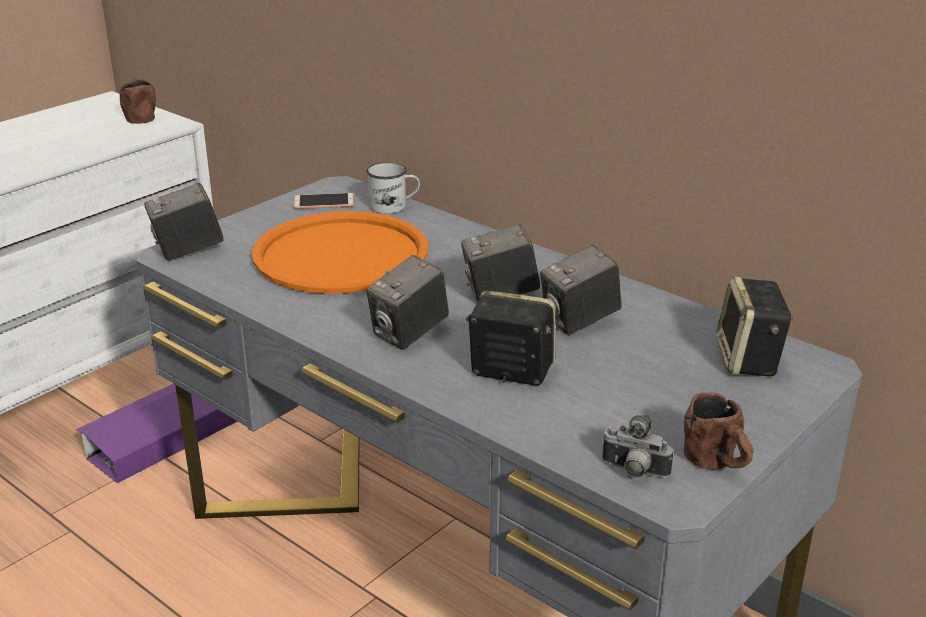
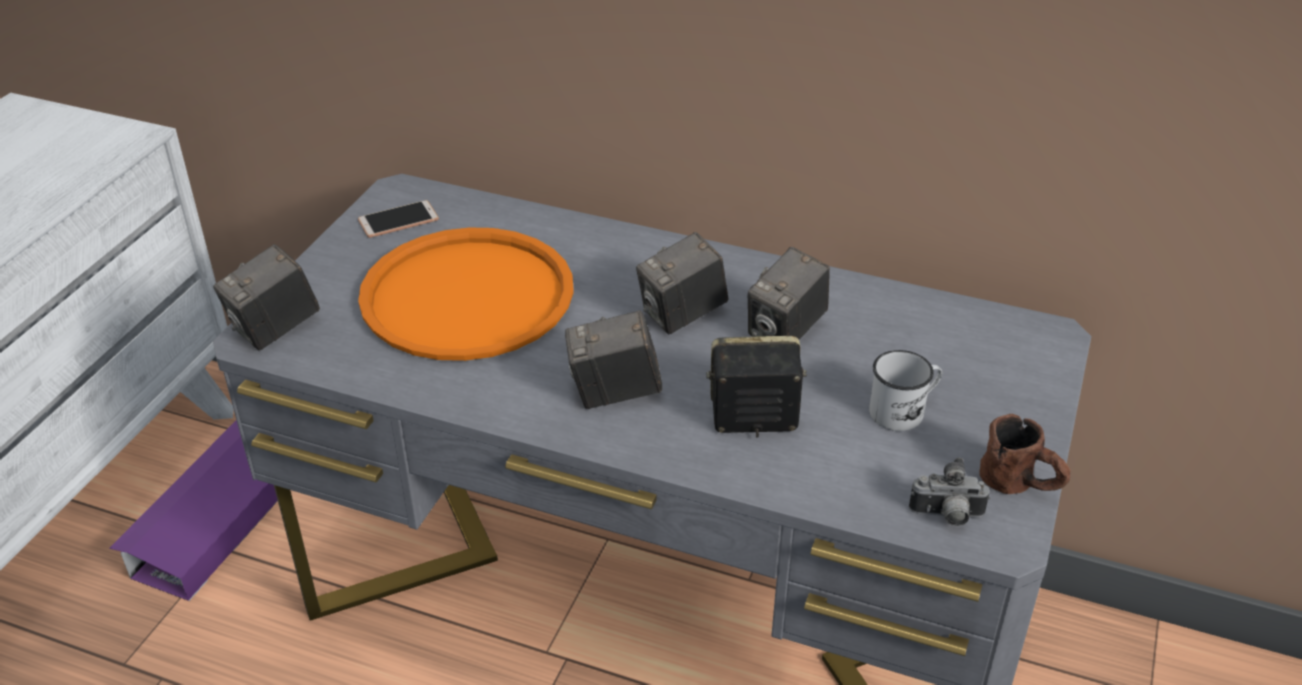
camera: 20 degrees left, 10 degrees up
(139, 116) = (79, 130): brown mug -> none
(394, 206) = (486, 210): white mug -> white mug (904, 410)
(409, 334) = (614, 393): camera -> camera turned 60 degrees clockwise
(749, 360) = (980, 344): speaker -> none

